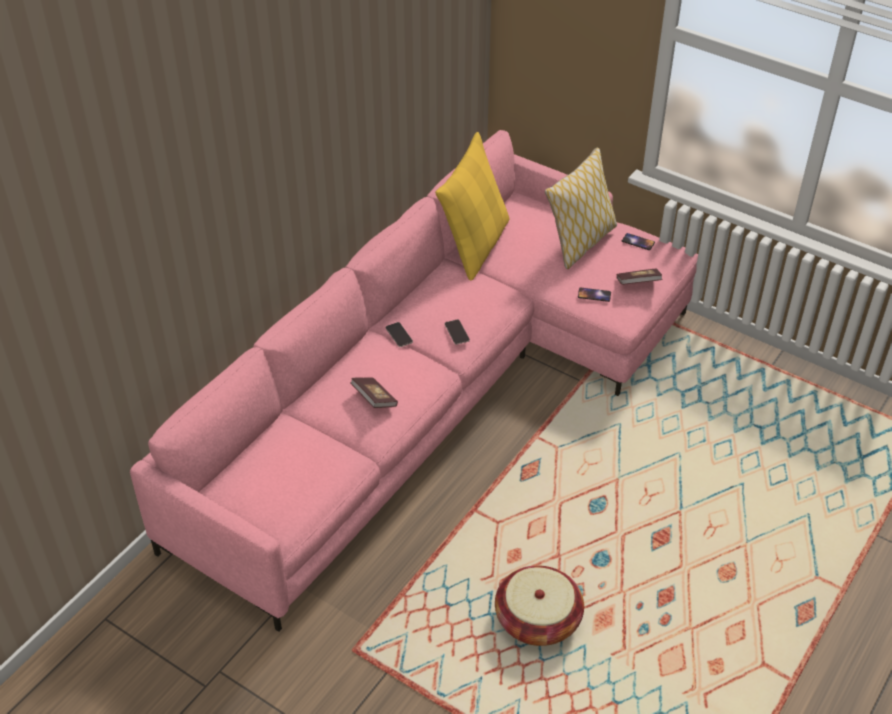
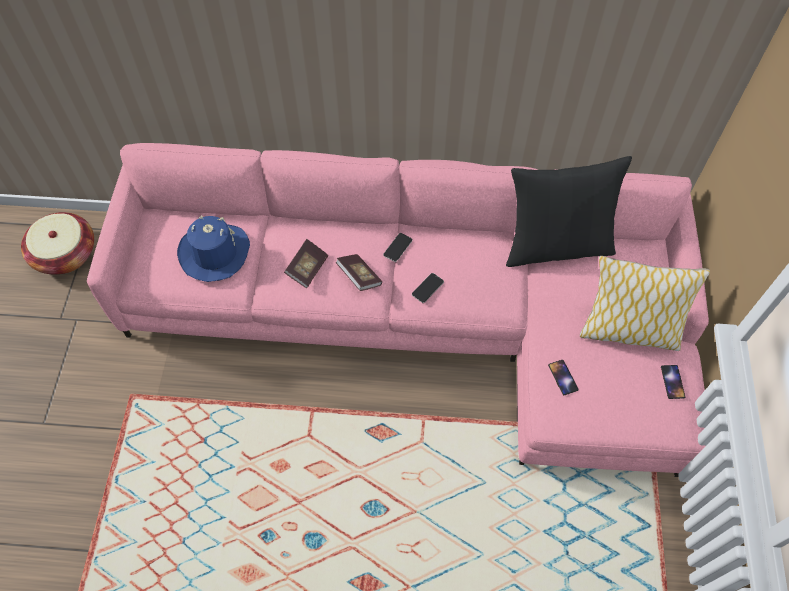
camera: 60 degrees right, 15 degrees up
(300, 458) = (214, 253): none -> blue hat
(475, 245) = (556, 246): yellow pillow -> black pillow
(538, 620) = (223, 518): basket -> basket (65, 254)
(638, 283) = (608, 410): book -> book (359, 277)

